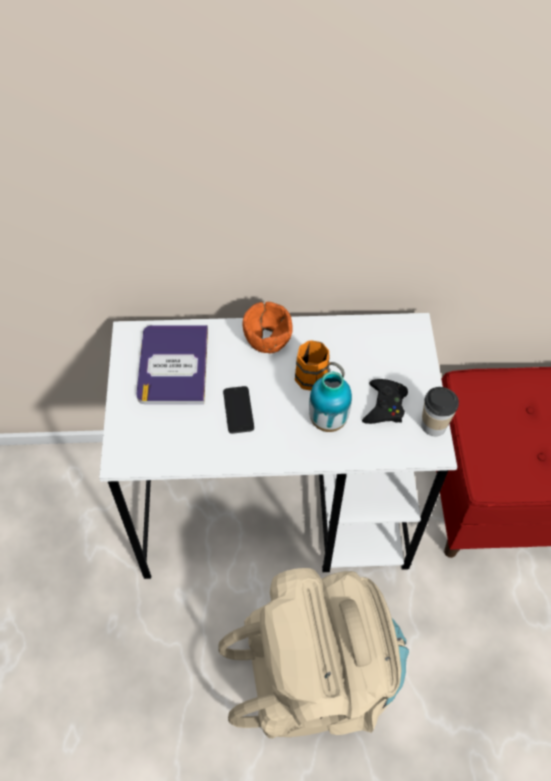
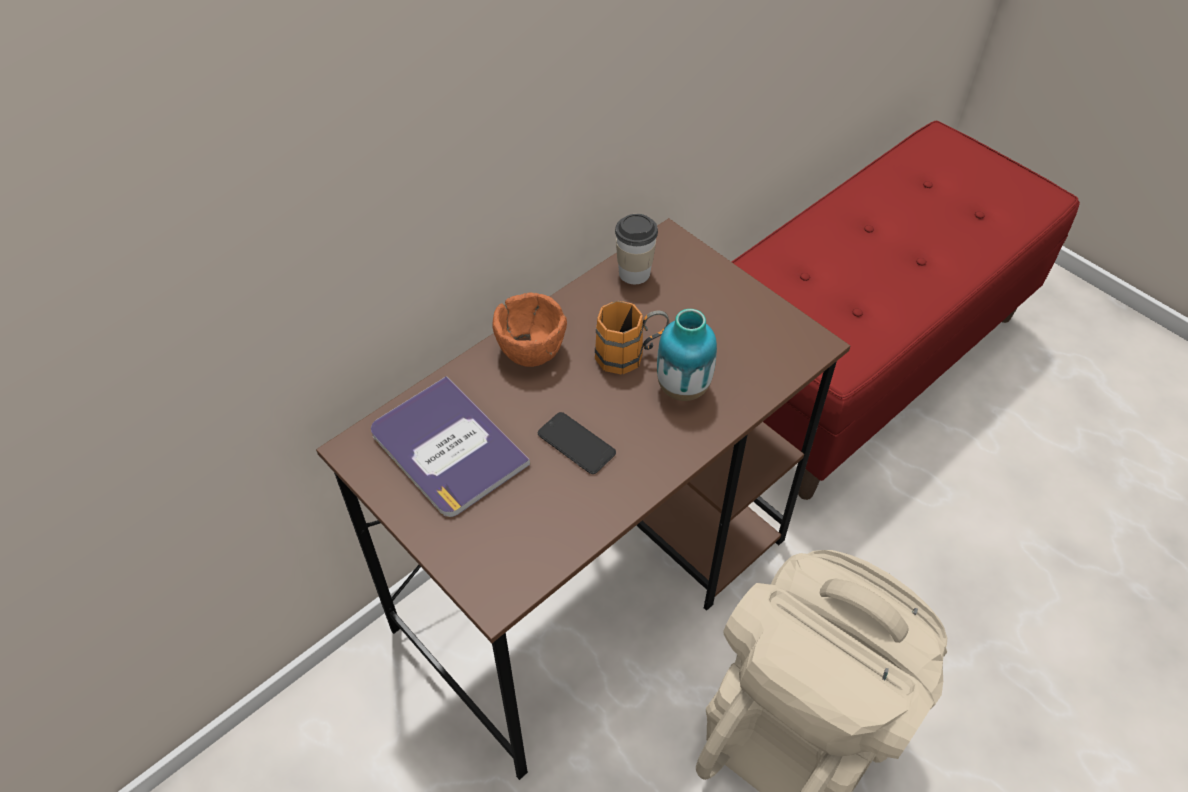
camera: 40 degrees left, 5 degrees down
(276, 508) = (596, 581): white desk -> brown desk
(384, 406) = (723, 334): black game controller -> none
(433, 425) = (788, 321): cup -> cup (634, 273)

